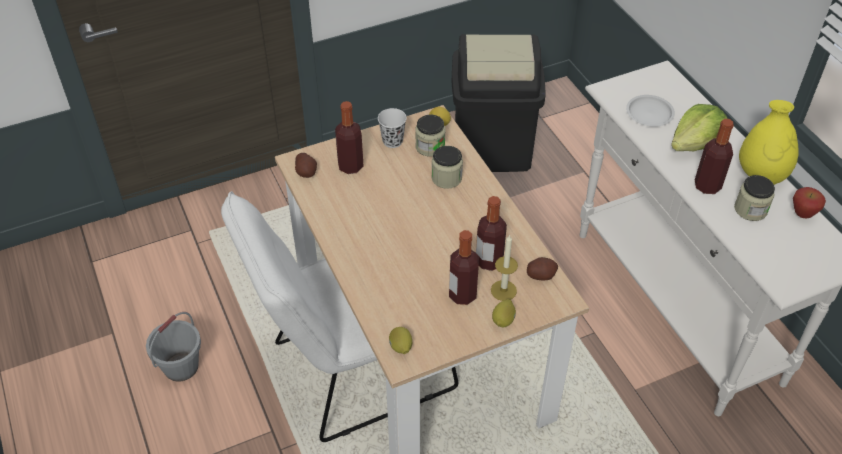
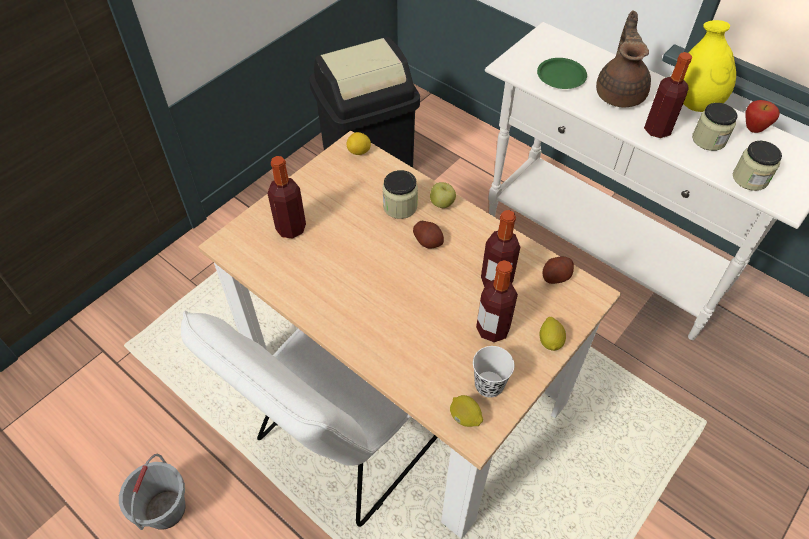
camera: 25 degrees left, 5 degrees up
(306, 172) = (245, 252): potato -> potato (428, 241)
(392, 141) = (320, 185): white cup -> white cup (489, 385)
(430, 147) = (363, 178): jar -> jar (750, 178)
(482, 187) = (442, 204): none -> apple
(503, 290) = (530, 307): candle -> none
(649, 114) = (561, 77): white plate -> green plate
(695, 144) = (620, 93): lettuce -> brown teapot

